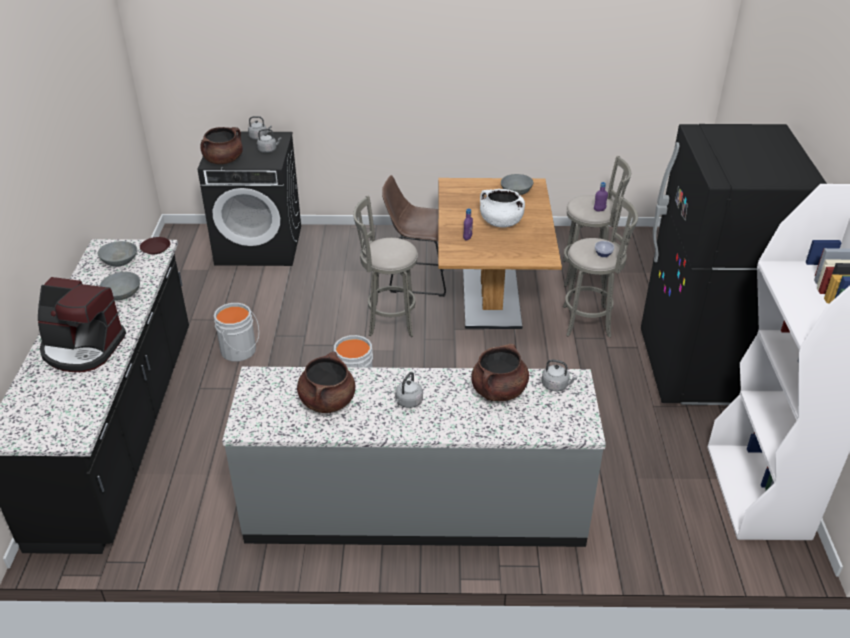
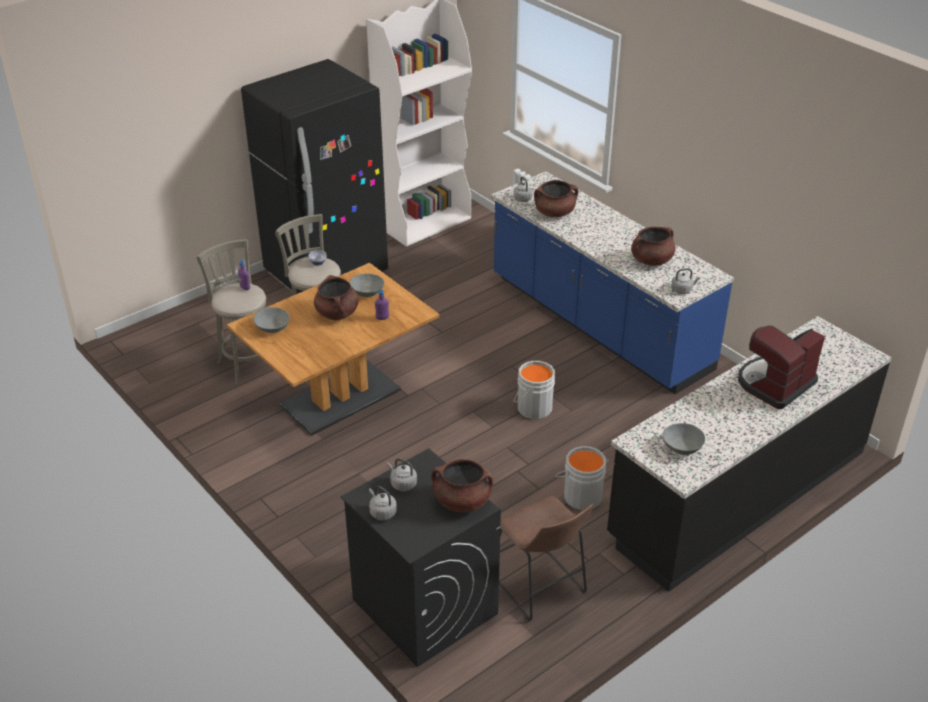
camera: 130 degrees left, 0 degrees up
(82, 348) = (774, 384): coffee machine -> coffee machine turned 105 degrees counterclockwise
(122, 294) = (708, 412): grey bowl -> grey bowl (367, 293)
(156, 248) = (638, 442): brown plate -> none
(388, 321) = (440, 436): grey stool -> none
(408, 402) = (609, 235): grey kettle -> grey kettle (682, 290)
(415, 506) = (598, 324): grey counter -> blue counter
(416, 278) = (359, 455): brown stool -> brown stool (540, 588)
(501, 222) = (337, 313): white cooking pot -> brown cooking pot

